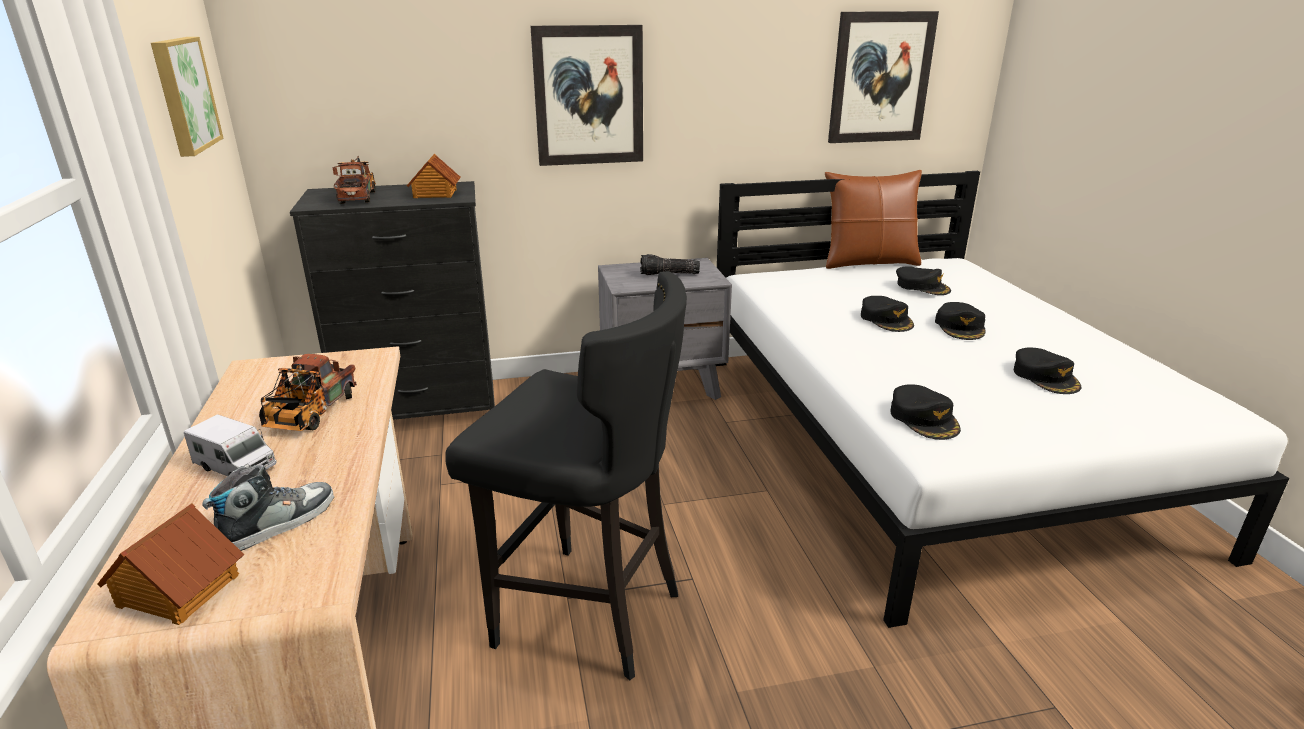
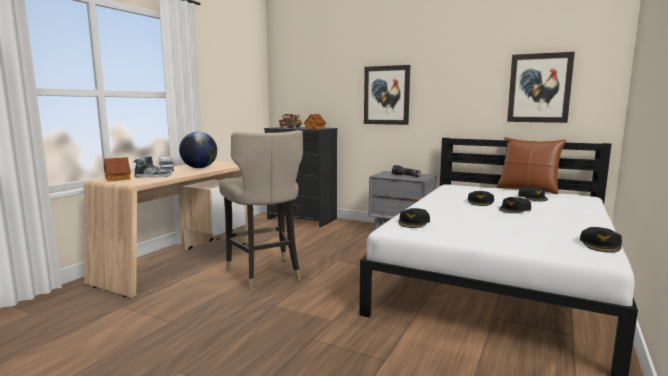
camera: 40 degrees right, 15 degrees down
(183, 95) = (239, 86): picture -> none
(308, 416) = (199, 168): toy truck -> globe
(586, 613) = (264, 273): black stool -> beige stool
(1045, 377) = (517, 228): black cap -> black cap (601, 244)

